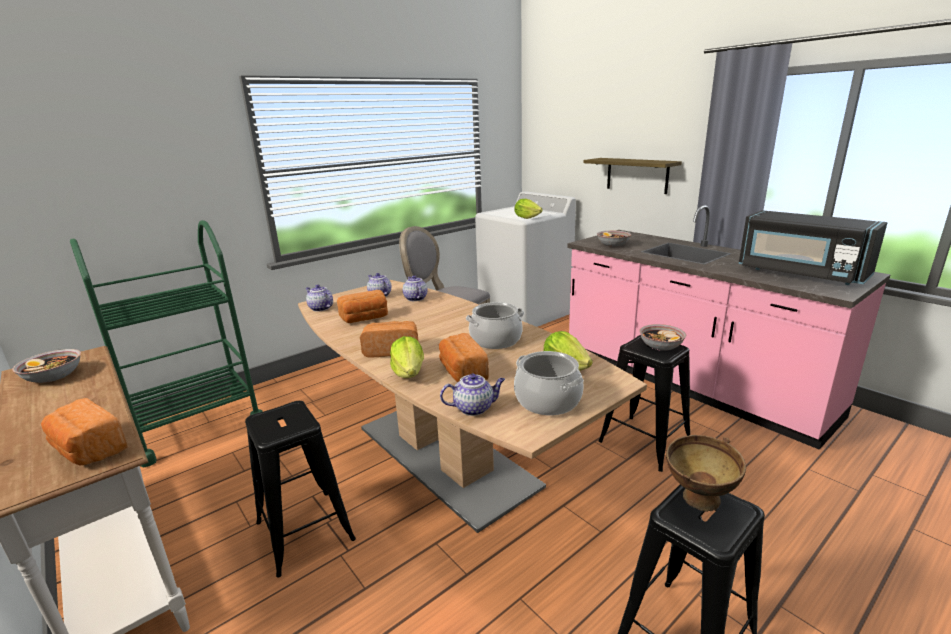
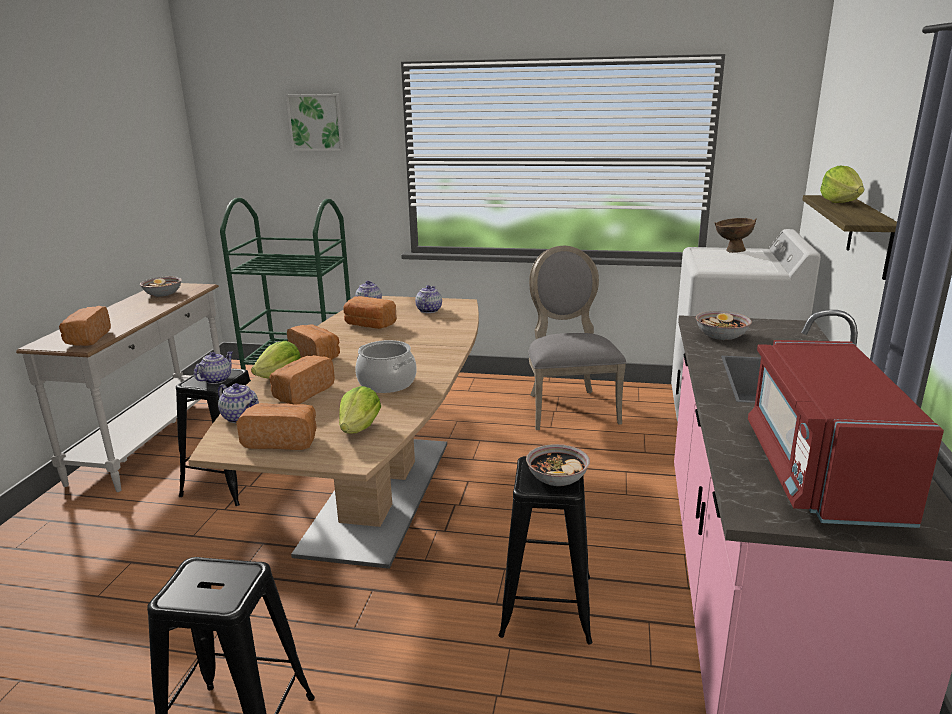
camera: 50 degrees right, 0 degrees up
(146, 141) = (316, 122): none -> picture
(415, 298) = (442, 323): teapot -> teapot (217, 379)
(527, 218) = (715, 268): lettuce -> lettuce (840, 202)
(548, 400) = (282, 440): cooking pot -> bread
(697, 503) = (221, 576): brown bowl -> brown bowl (731, 251)
(800, 273) = (821, 471): black microwave -> red microwave

